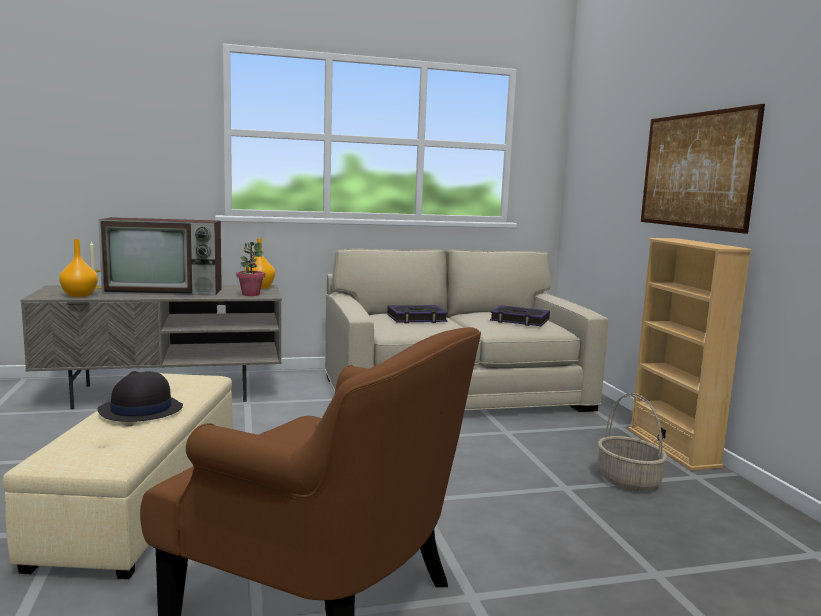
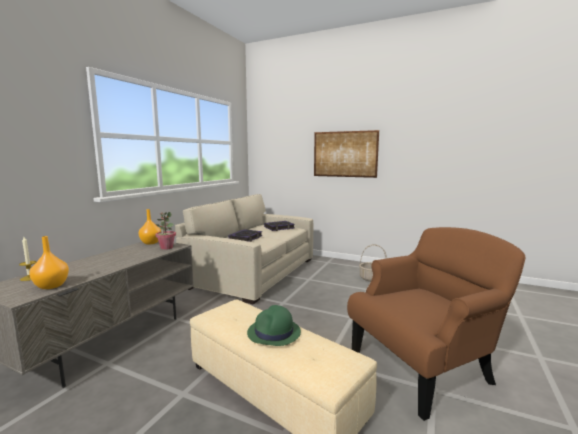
camera: 50 degrees left, 0 degrees up
(140, 410) = (274, 333): black hat -> green hat
(166, 291) = (104, 262): television -> none
(672, 448) = (355, 263): beige bookcase -> none

